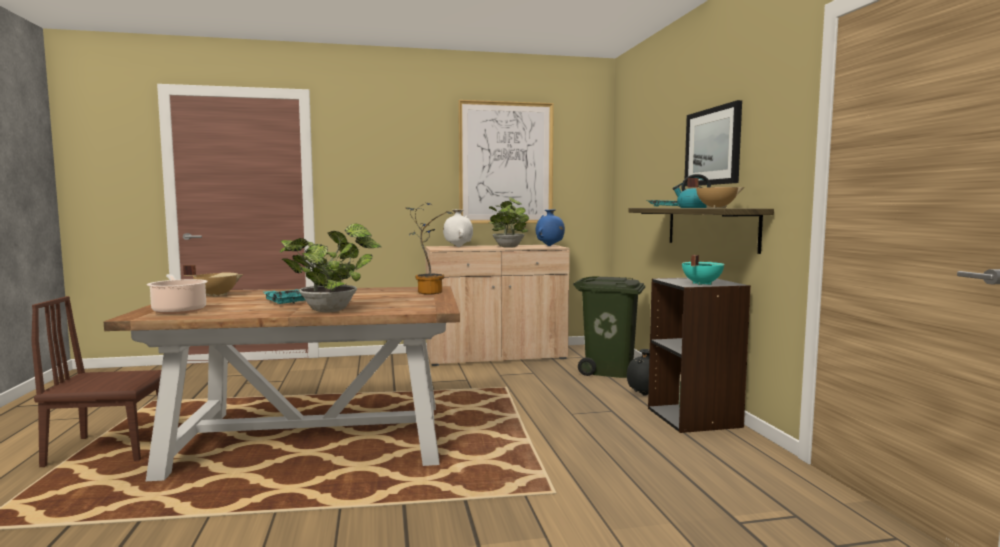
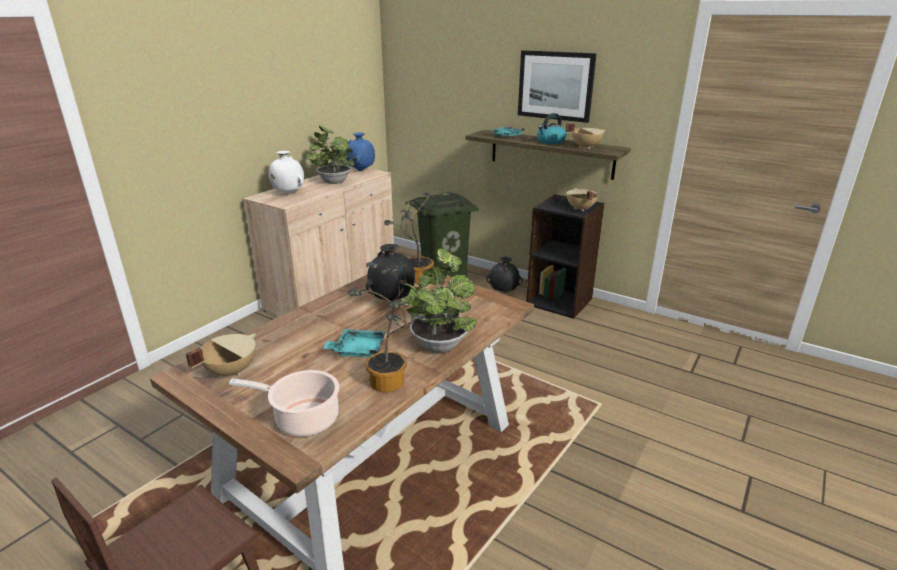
camera: 45 degrees left, 20 degrees up
(251, 313) = (392, 384): none -> potted plant
(377, 295) = (392, 300): none -> black vase
(506, 163) = (301, 84): picture -> none
(701, 284) = (580, 209): turquoise cooking pot -> beige cooking pot

